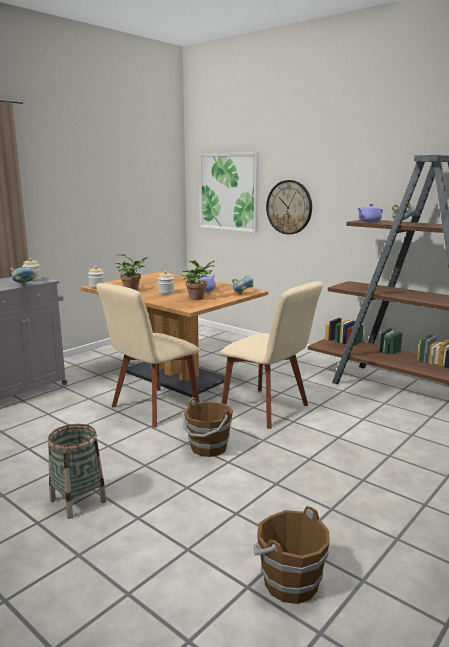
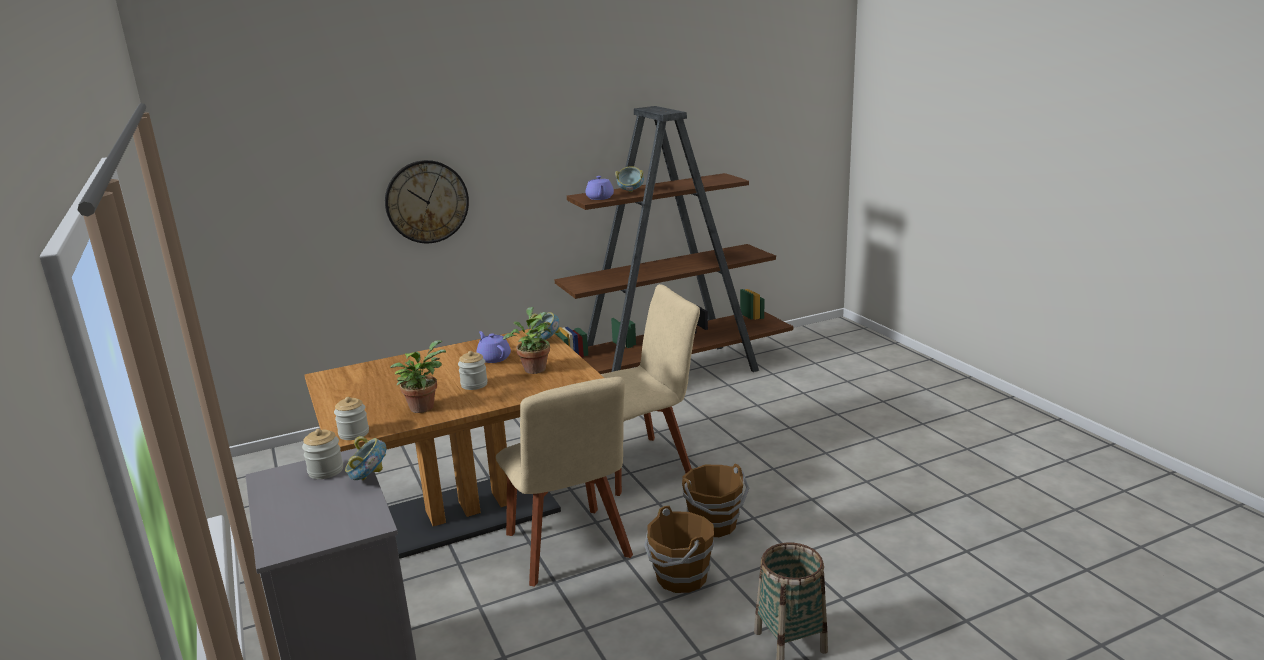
camera: 65 degrees left, 5 degrees up
(228, 192) = (293, 198): picture -> none
(289, 582) = (963, 528): brown bucket -> brown bucket (680, 578)

